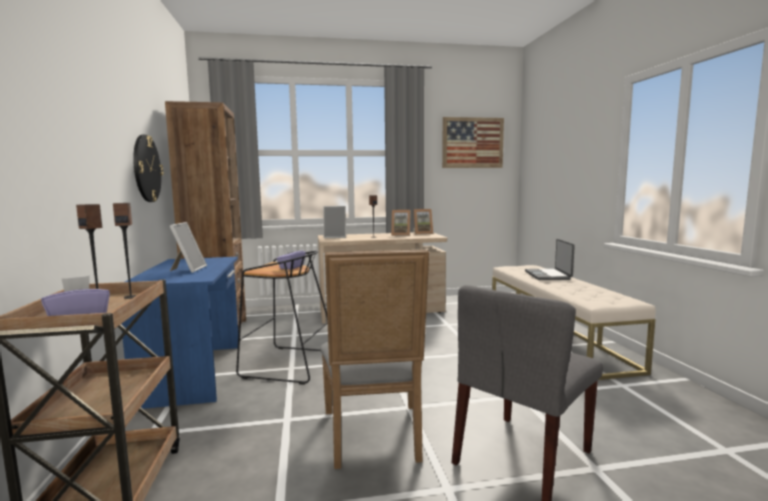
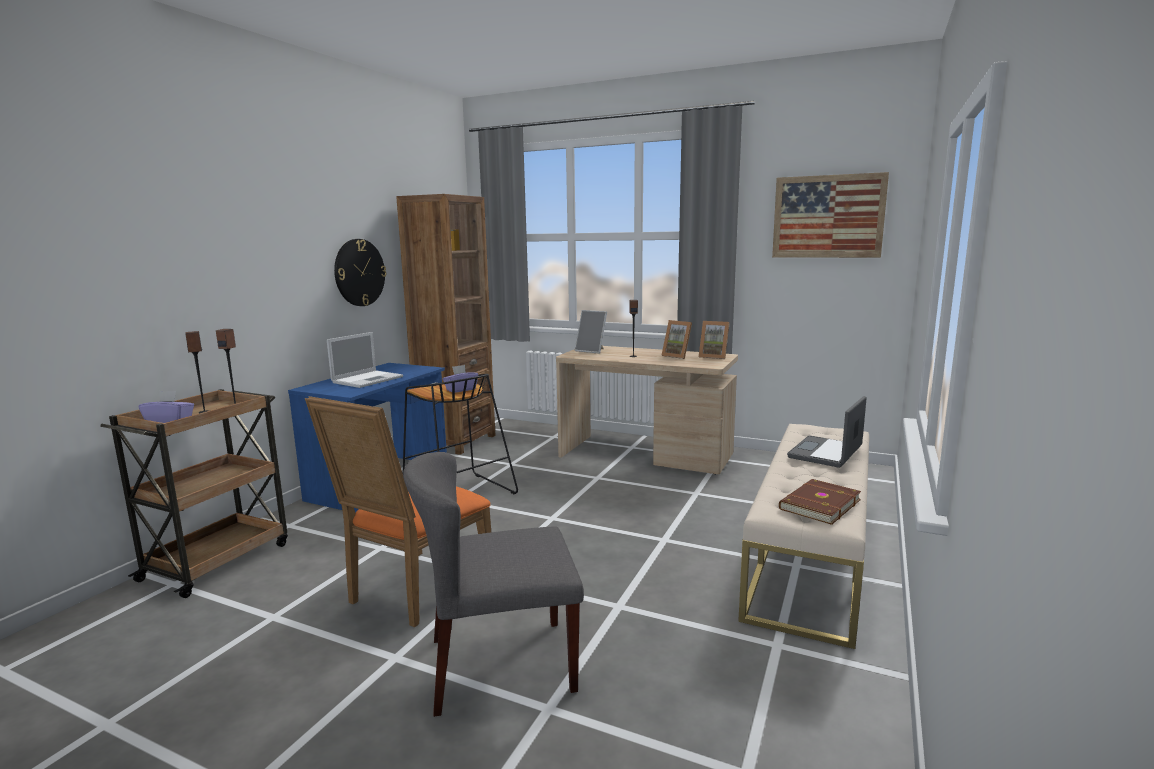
camera: 35 degrees right, 5 degrees up
(188, 269) = (368, 379): picture frame -> laptop
(374, 438) = (414, 591): grey chair -> orange chair
(605, 295) = (818, 504): none -> brown book

